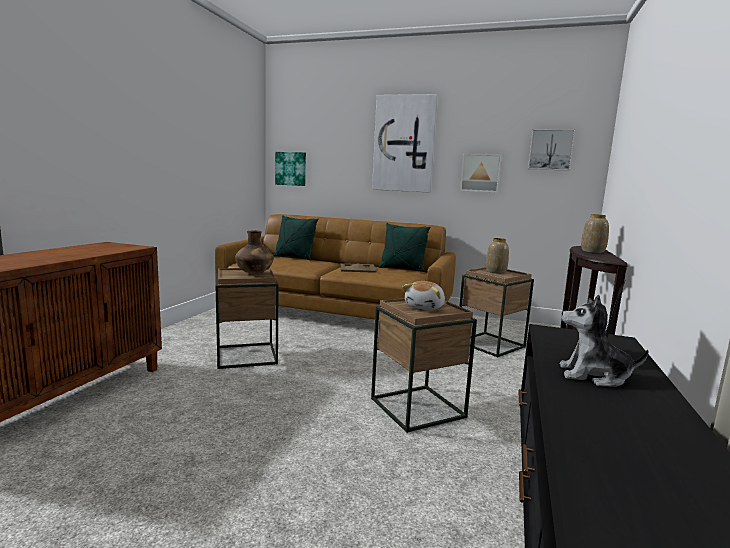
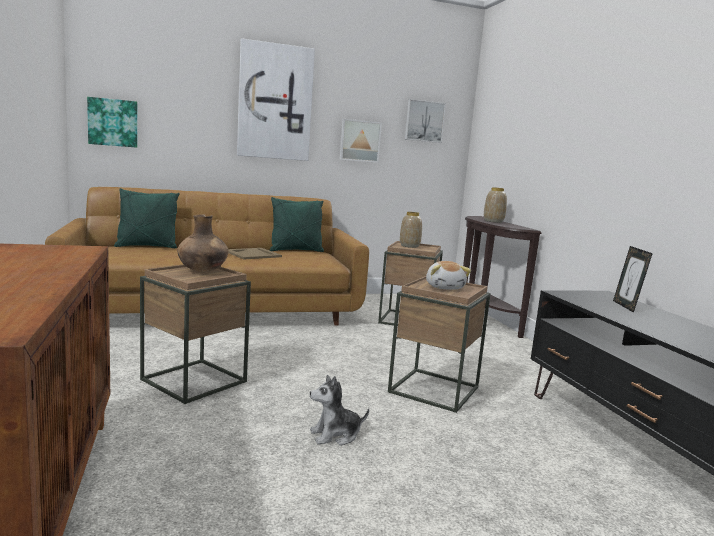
camera: 35 degrees left, 0 degrees up
(594, 376) = (650, 321): plush toy -> plush toy (335, 435)

